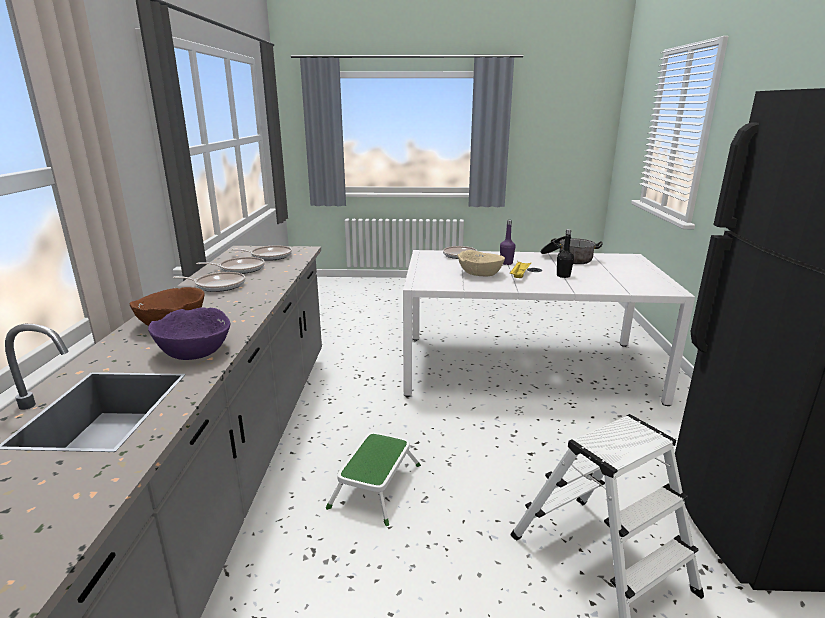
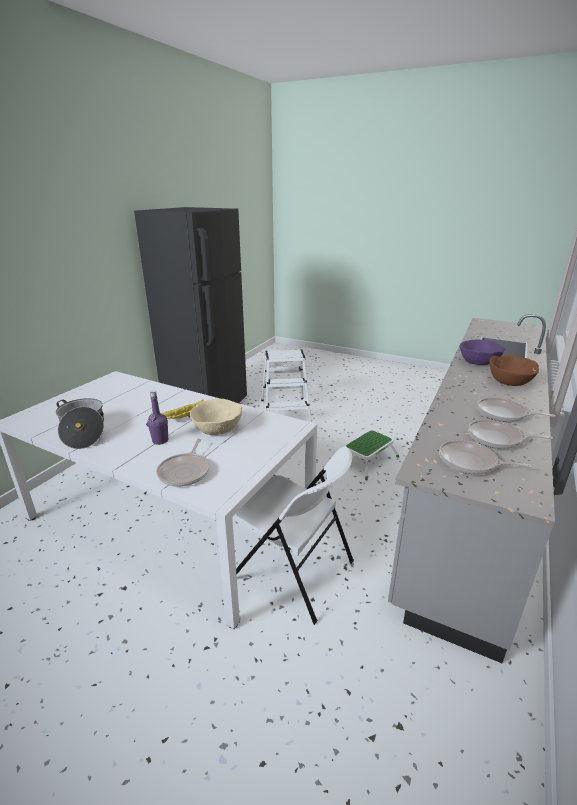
camera: 155 degrees left, 5 degrees up
(398, 365) = (292, 571): none -> white chair
(563, 276) = (150, 408): black bottle -> none

